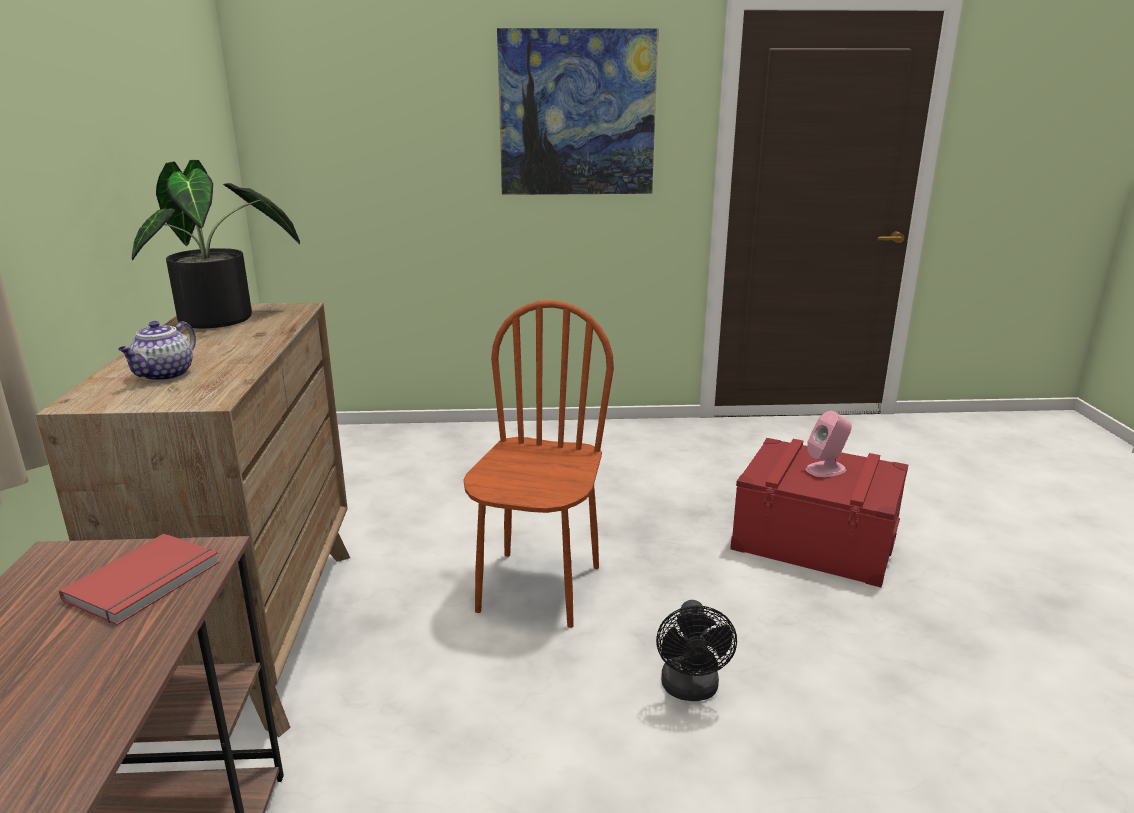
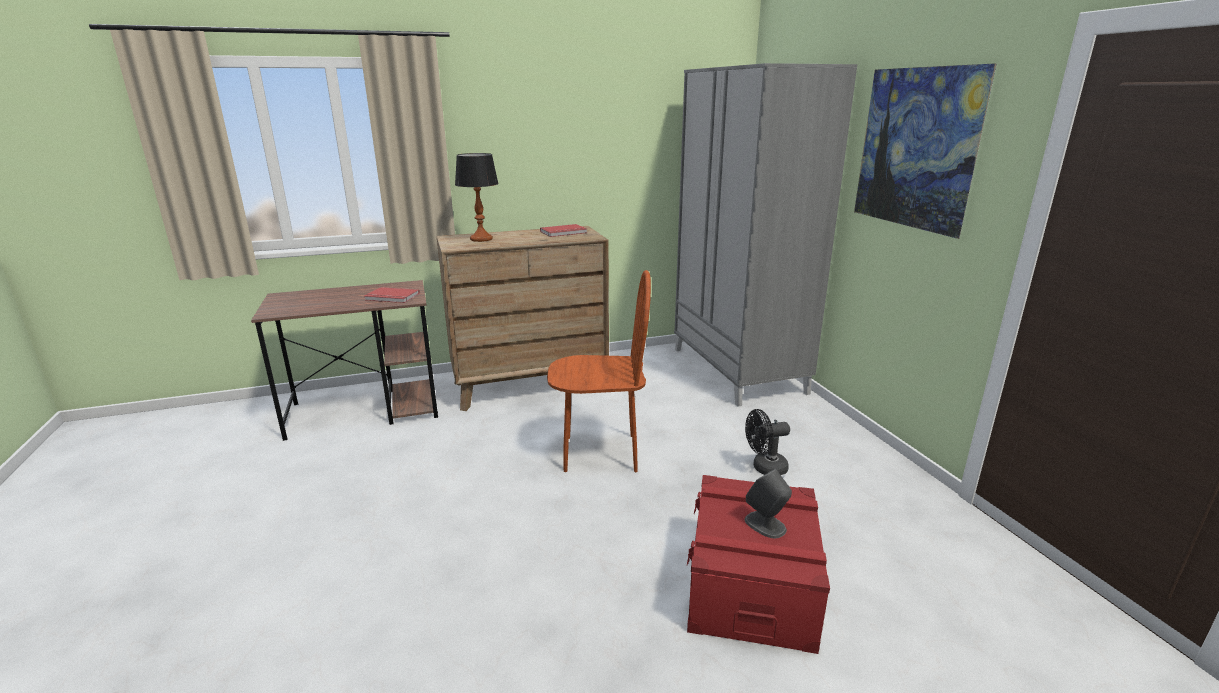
camera: 75 degrees right, 0 degrees up
(164, 375) = (481, 239): teapot -> table lamp
(225, 319) = (564, 232): potted plant -> red book
(389, 447) = (738, 370): none -> grey wardrobe
(690, 690) = (514, 525): black fan -> black fan (764, 468)
(826, 469) = (765, 525): pink speaker -> grey speaker

